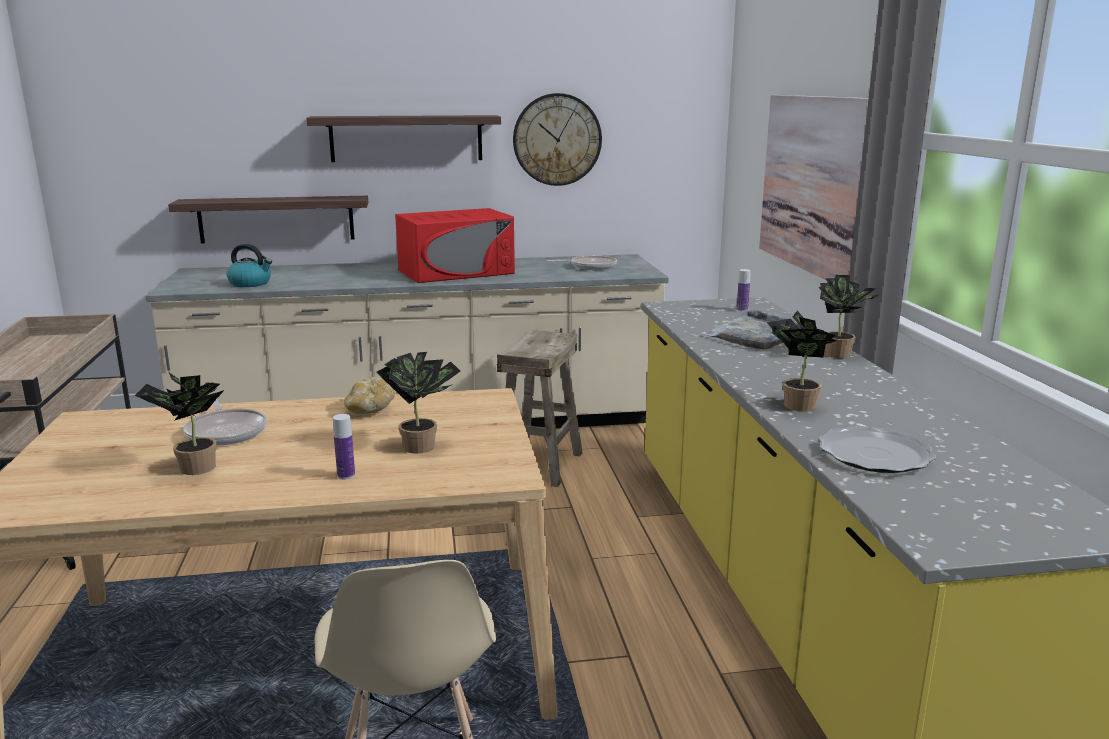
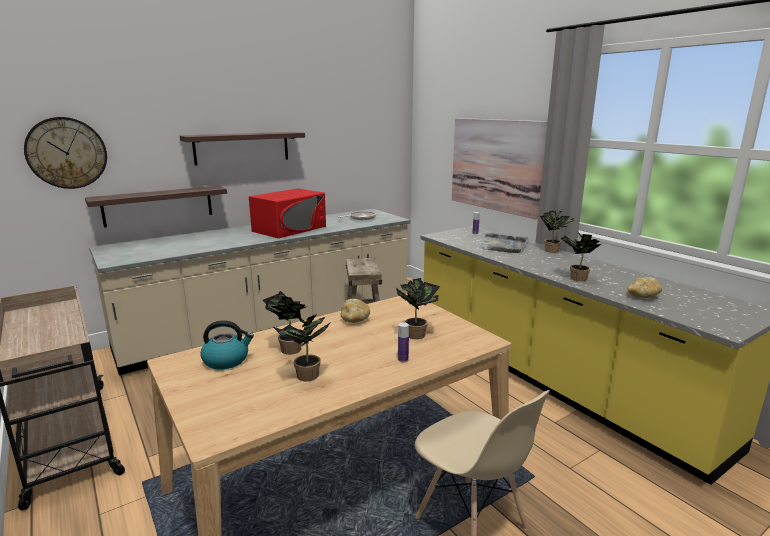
camera: 25 degrees left, 0 degrees up
(226, 431) = (288, 349): frying pan -> potted plant
(251, 283) = (165, 251): kettle -> kettle (227, 360)
(557, 139) = (328, 145): wall clock -> wall clock (67, 153)
(874, 455) = (643, 296): plate -> bread

